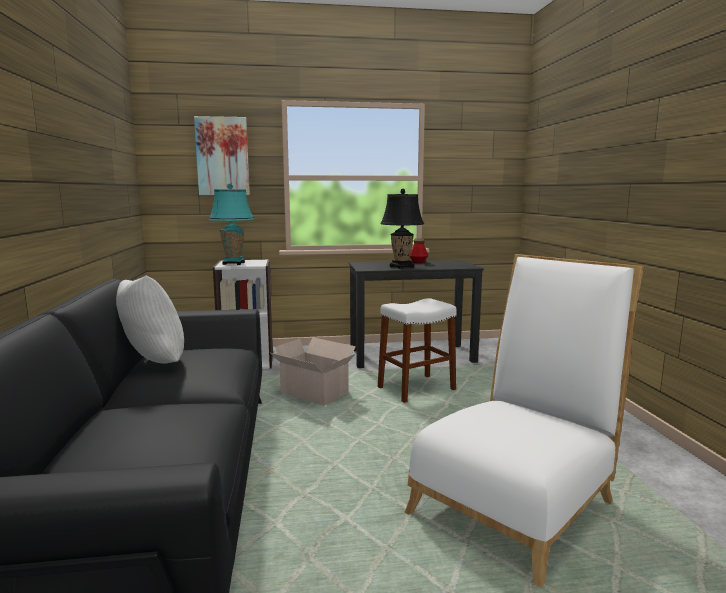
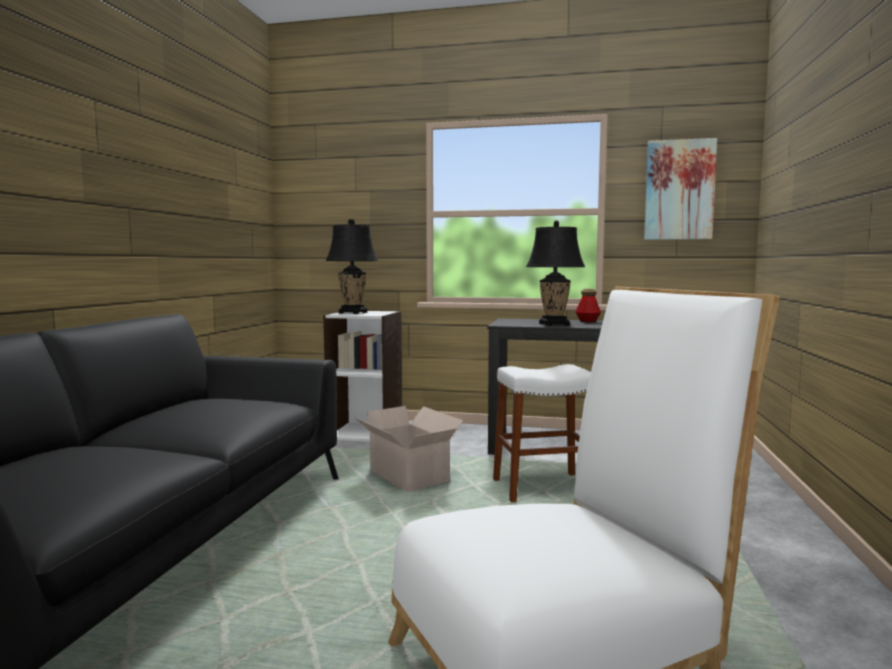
camera: 20 degrees right, 5 degrees down
(152, 363) = (175, 407): white pillow -> none
(222, 156) = (359, 191): picture -> picture (679, 190)
(233, 263) = (352, 313): turquoise table lamp -> black table lamp

